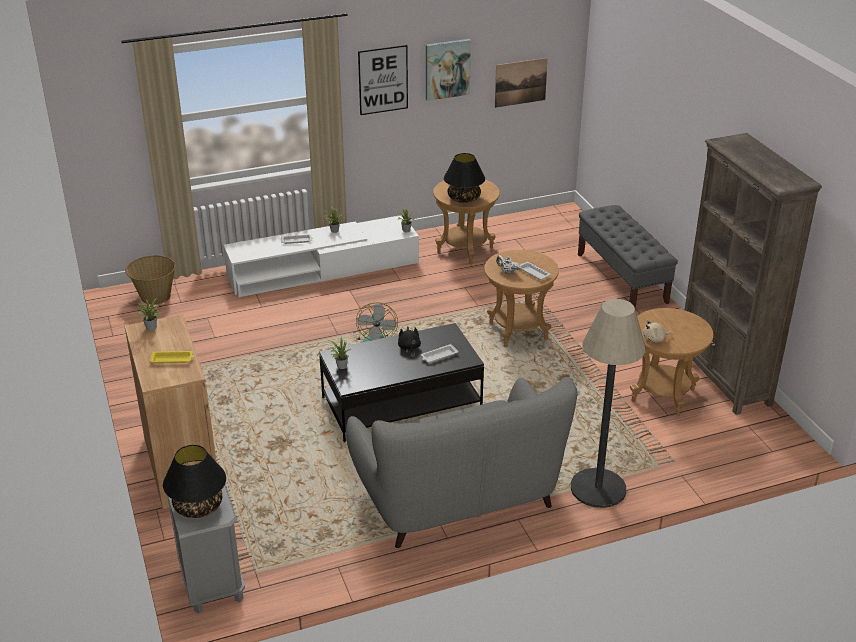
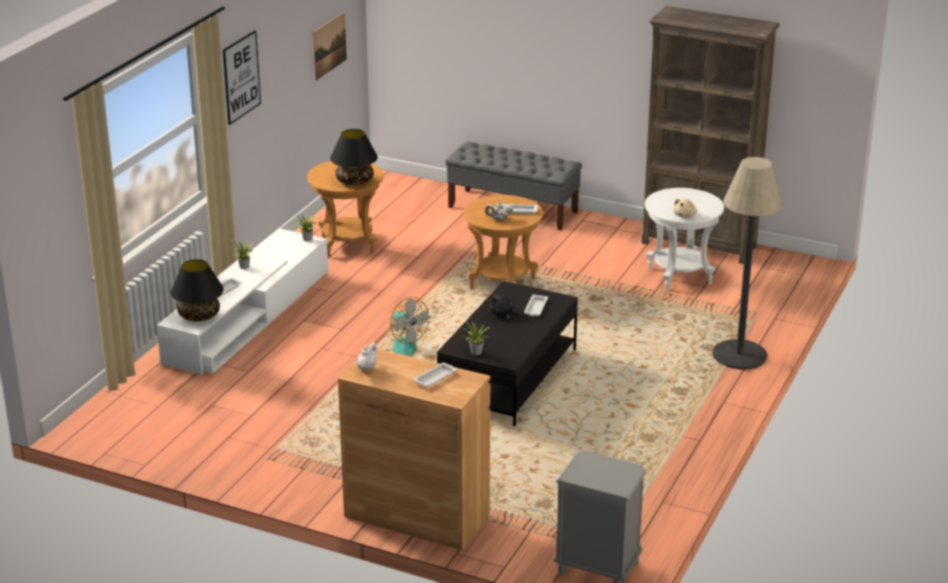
camera: 45 degrees left, 5 degrees down
(151, 328) = (367, 368): potted plant -> white teapot
(155, 297) = (122, 415): basket -> none
(172, 359) = (435, 377): yellow tray -> white tray
(198, 506) = (603, 474): black table lamp -> black table lamp (199, 315)
(447, 69) = (282, 48): picture -> none
(458, 497) = (662, 413): grey sofa -> none
(662, 395) = (679, 276): brown side table -> white side table

